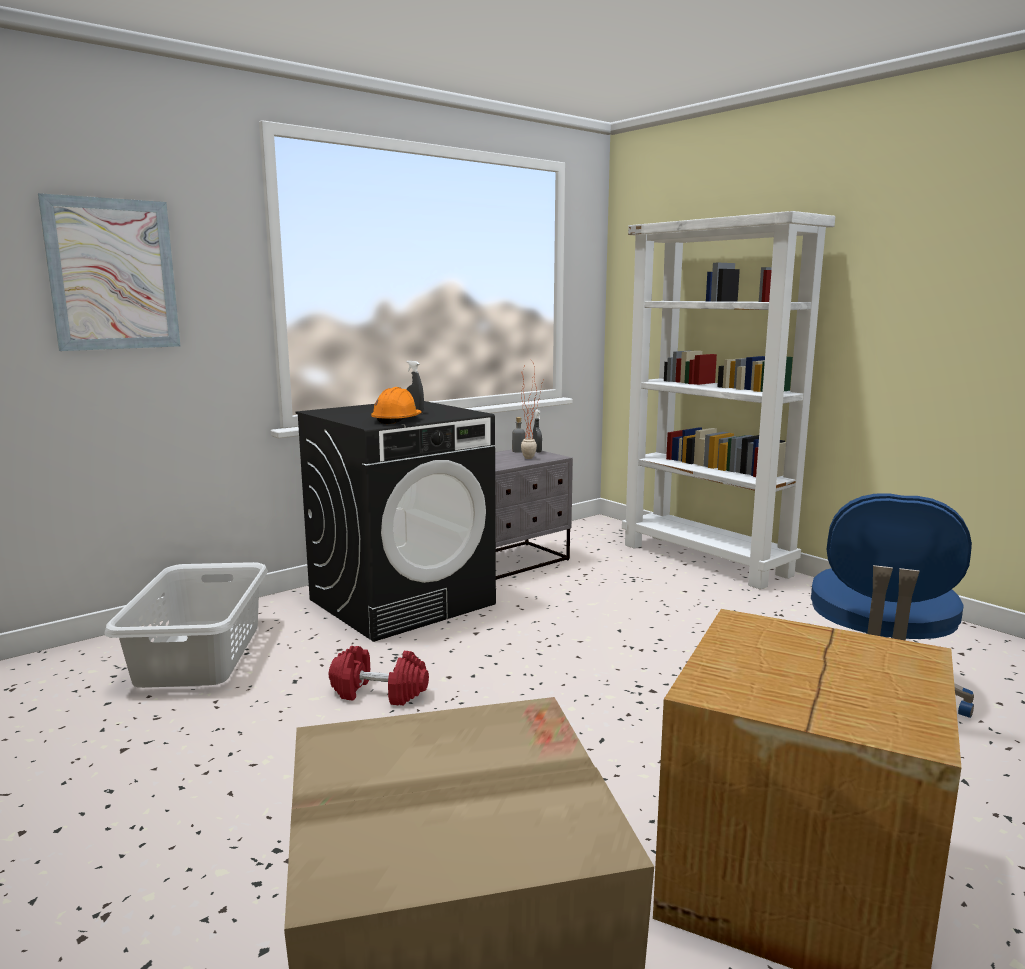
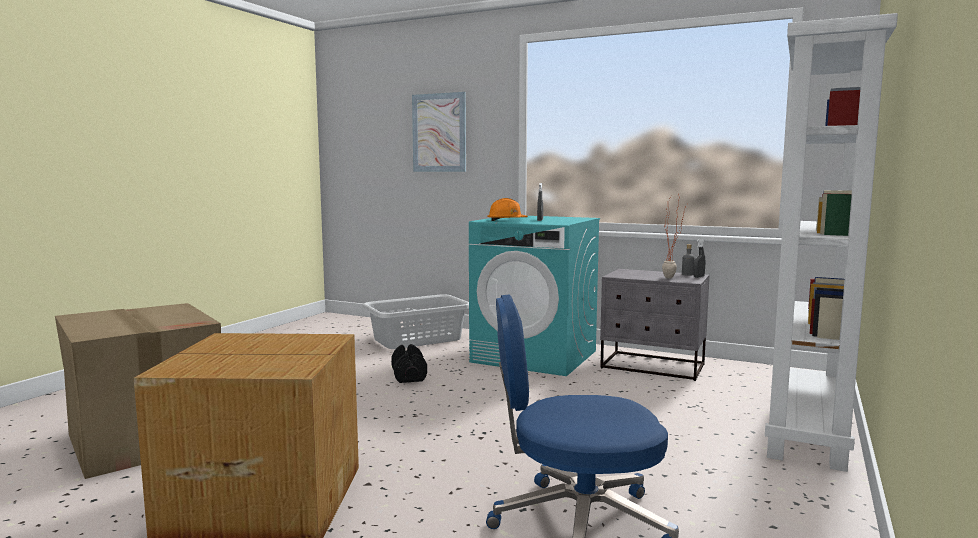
camera: 65 degrees right, 5 degrees down
(379, 693) = (409, 376): red dumbbell -> black dumbbell
(402, 601) = (535, 356): black washing machine -> turquoise washing machine

